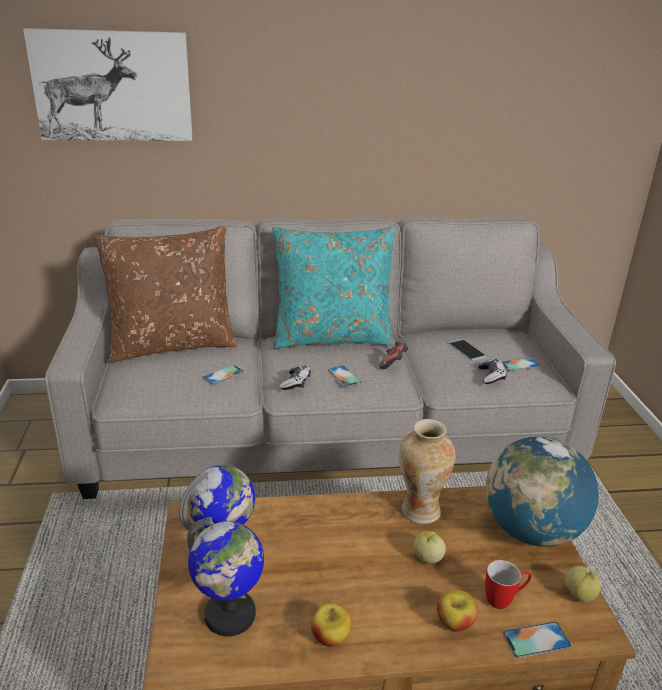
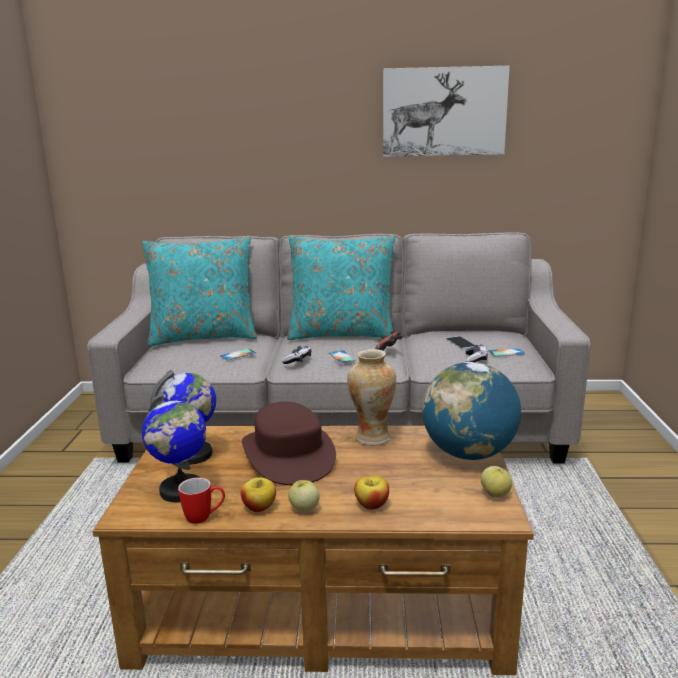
camera: 10 degrees right, 10 degrees down
(113, 86) = (169, 132): picture -> picture (443, 112)
(172, 344) = (204, 337): brown pillow -> turquoise pillow
(336, 544) = (288, 455): none -> brown hat
(427, 558) = (365, 466): apple -> apple (304, 508)
(504, 599) = (423, 493): mug -> mug (204, 518)
(536, 640) = (441, 519): phone -> none

